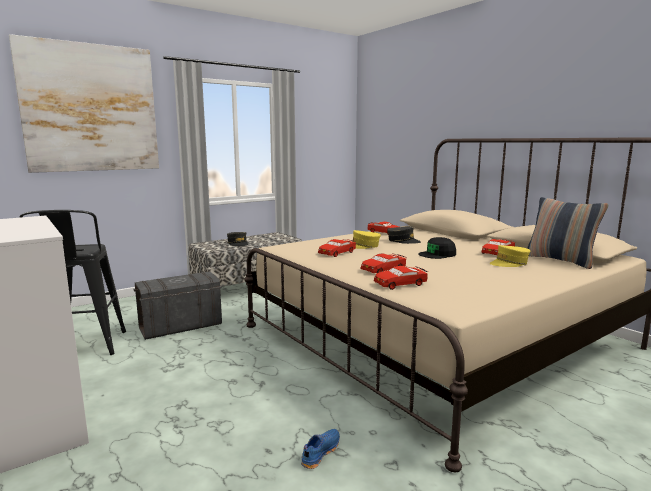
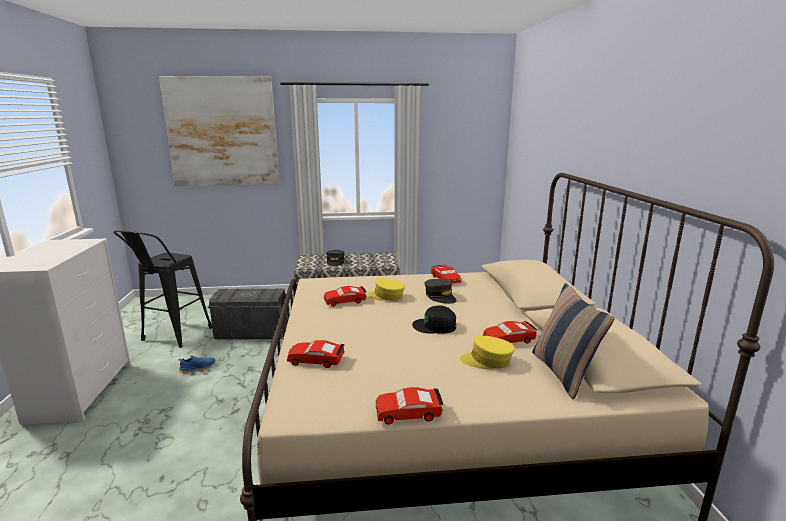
camera: 30 degrees right, 5 degrees up
(319, 453) = (188, 498): blue shoe -> blue shoe (198, 368)
(383, 269) = (340, 335): red toy car -> red toy car (408, 413)

